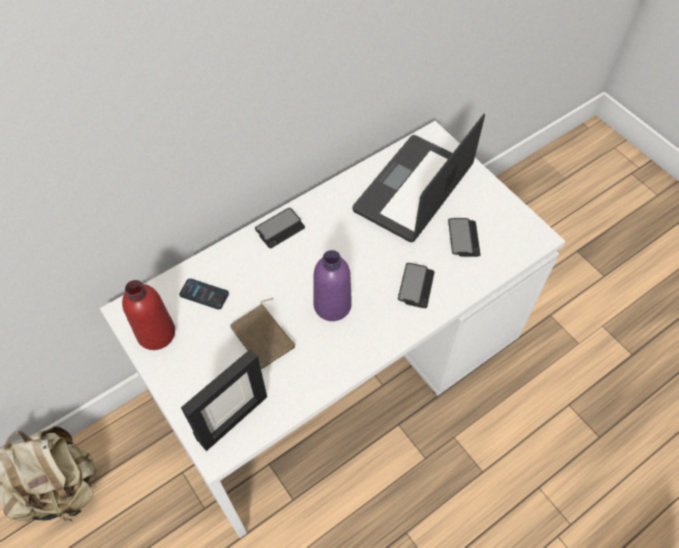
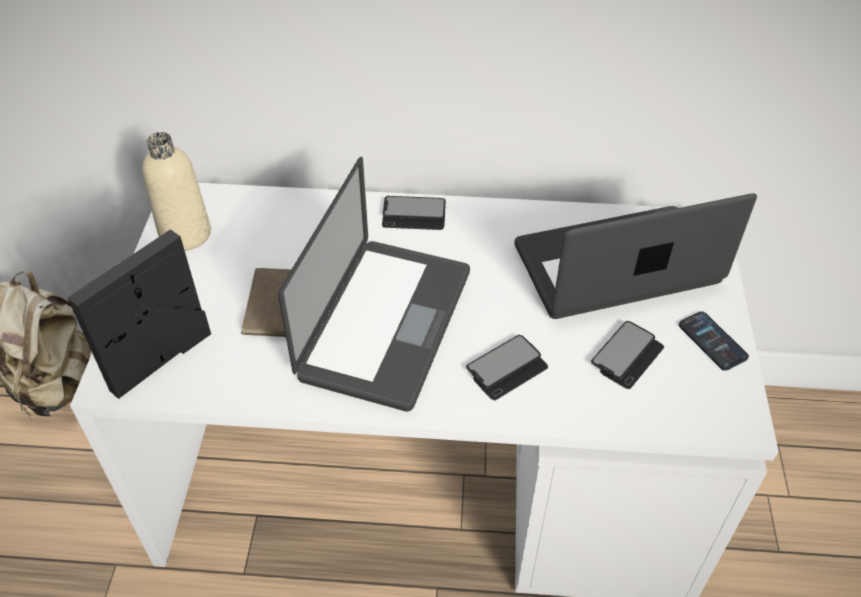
camera: 40 degrees right, 10 degrees down
(156, 333) = (185, 234): red bottle -> beige bottle
(204, 294) = (268, 228): phone -> phone (712, 341)
(233, 418) = (161, 361): picture frame -> picture frame turned 135 degrees clockwise
(332, 305) = (386, 324): purple bottle -> laptop

